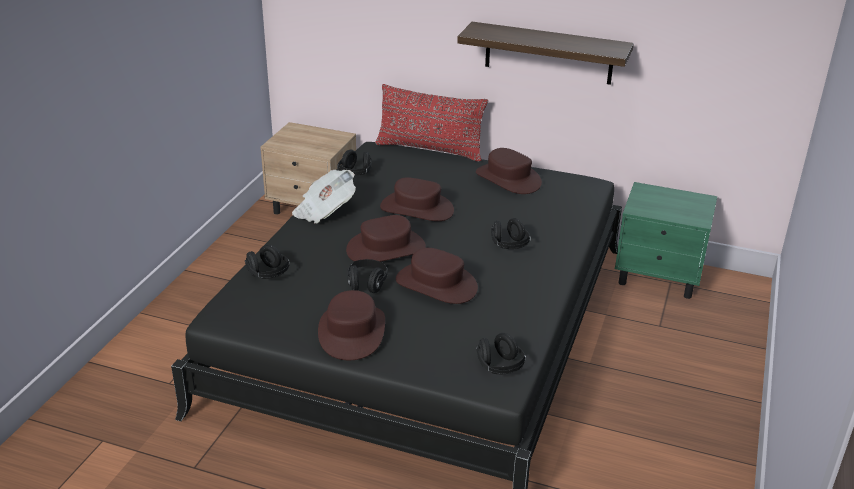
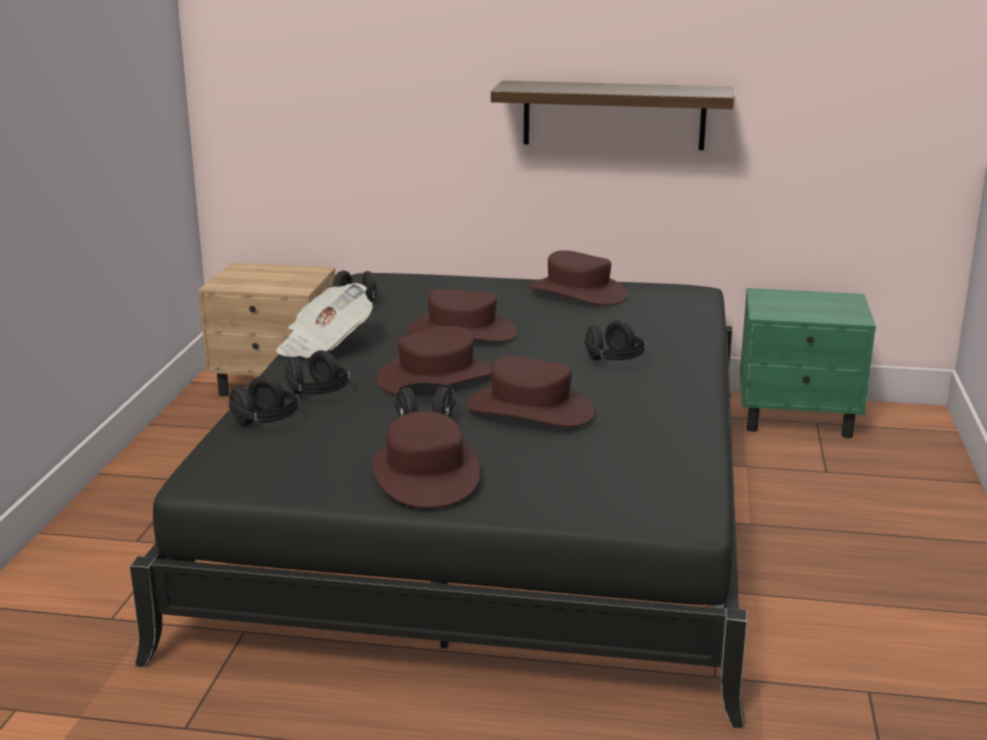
camera: 10 degrees left, 10 degrees down
(430, 149) = (450, 274): red pillow -> none
(500, 367) = (670, 493): black headphones -> black headphones (317, 394)

